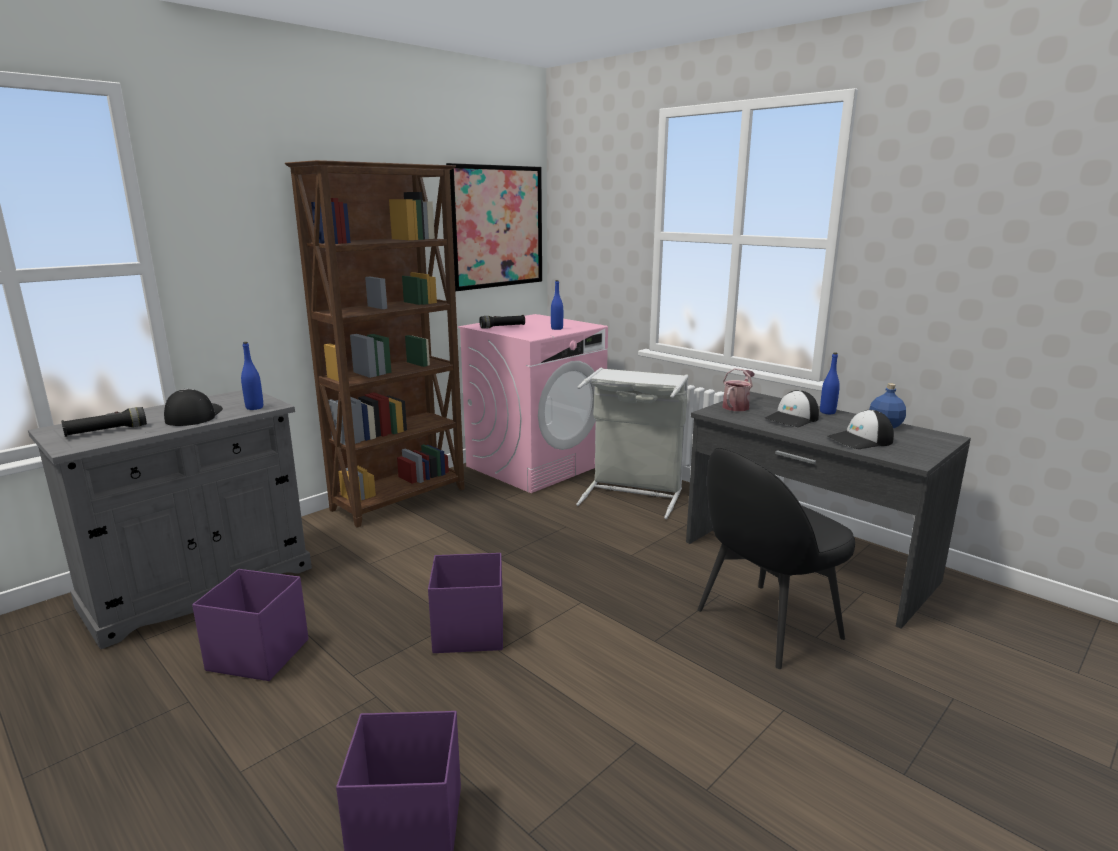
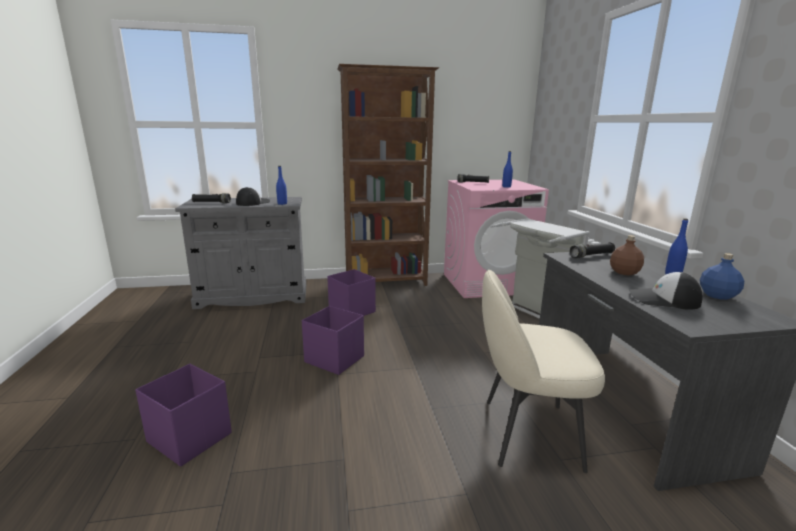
camera: 35 degrees right, 0 degrees up
(257, 654) = (237, 332): purple storage box -> purple storage box (352, 310)
(496, 227) = (487, 114): picture -> none
(737, 406) = (591, 256): watering can -> black flashlight
(765, 625) = (527, 433): black chair -> beige chair
(792, 419) = (625, 272): cap -> brown bottle

